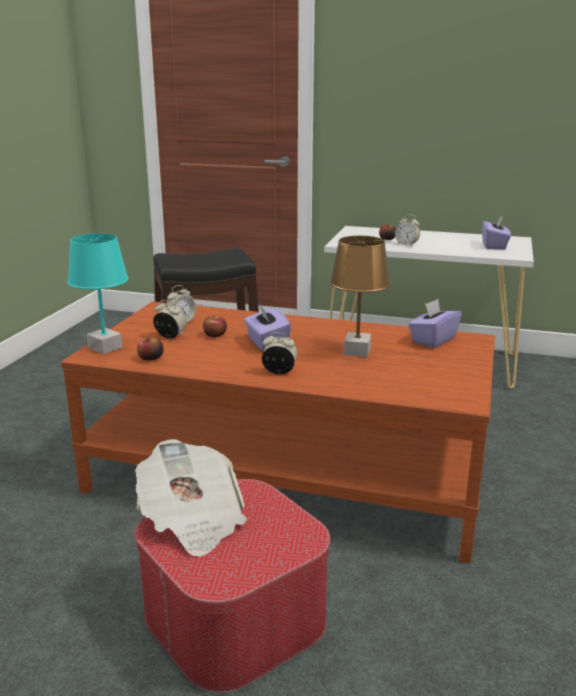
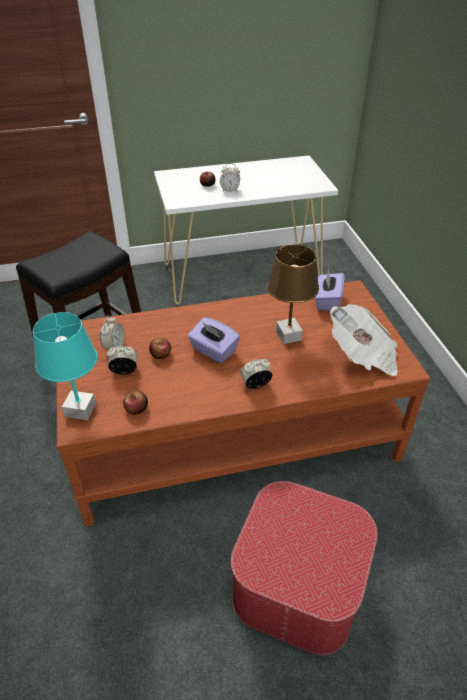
camera: 30 degrees left, 20 degrees up
(192, 521) = (270, 547): newspaper -> newspaper (363, 355)
(494, 246) = (295, 175): purple tissue box -> none

